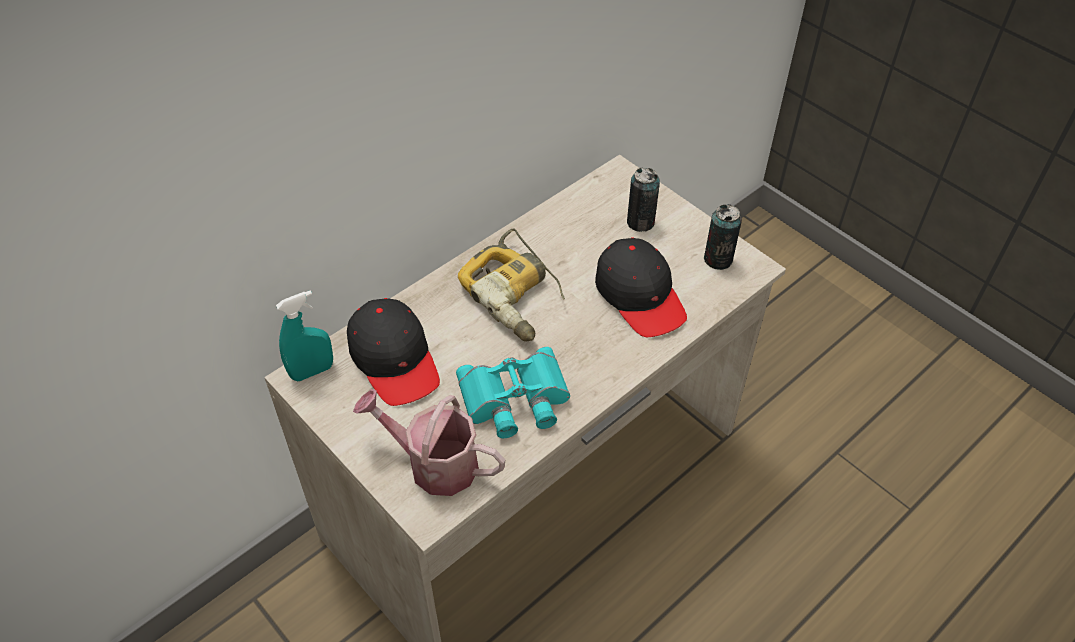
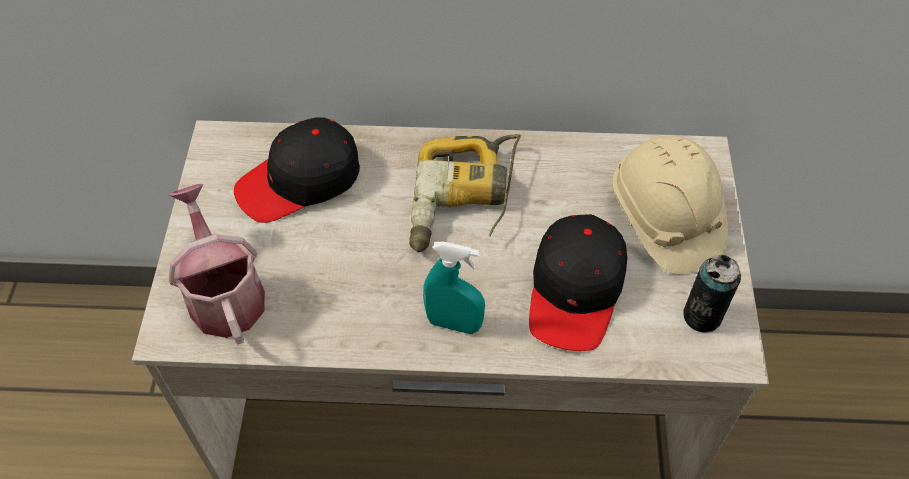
camera: 45 degrees right, 5 degrees up
(312, 371) = (231, 142): turquoise spray bottle -> turquoise spray bottle (454, 323)
(394, 359) = (300, 181): black cap -> black cap turned 45 degrees clockwise
(515, 400) = (348, 295): turquoise binoculars -> none
(640, 222) = (665, 219): can -> beige hard hat

